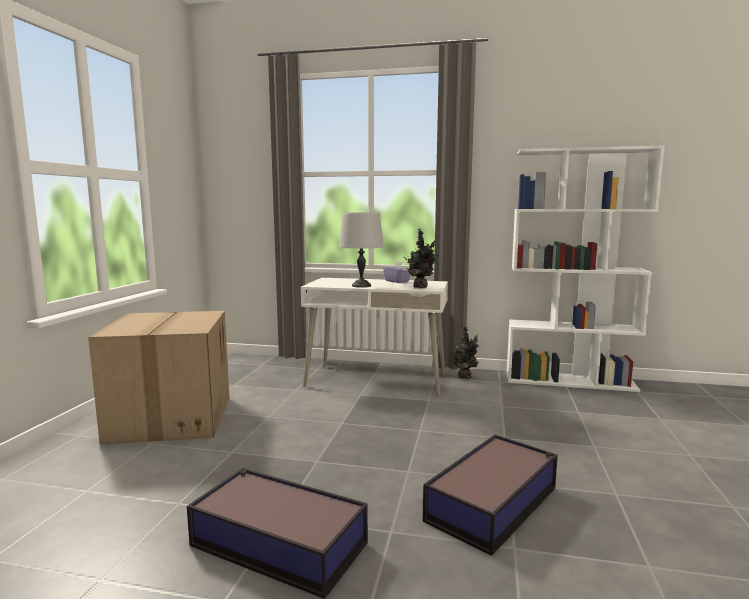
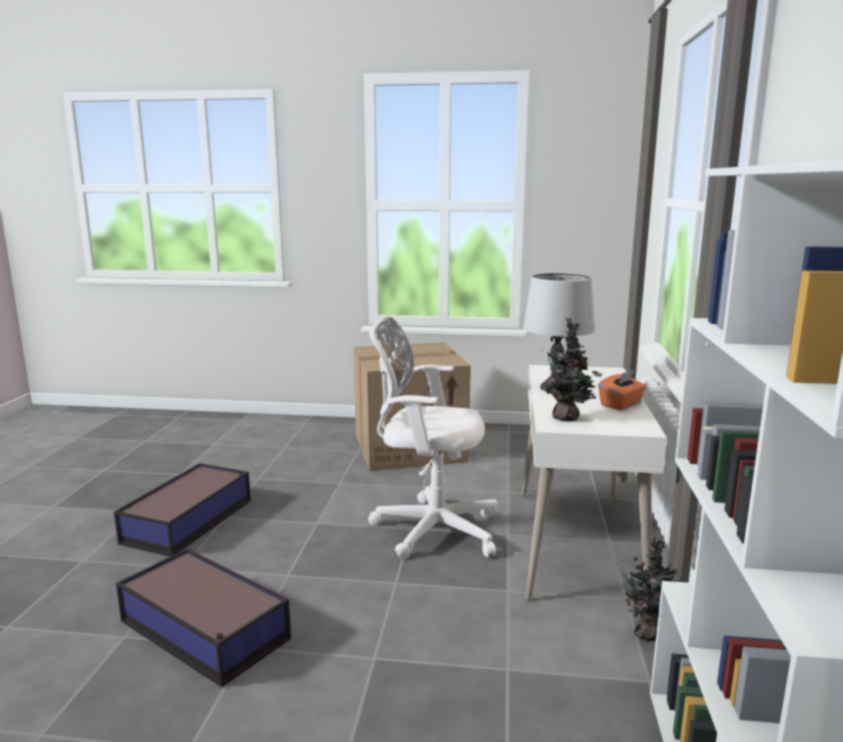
camera: 85 degrees right, 5 degrees up
(345, 416) = (430, 529): none -> white office chair
(397, 281) = (621, 404): purple tissue box -> orange tissue box

